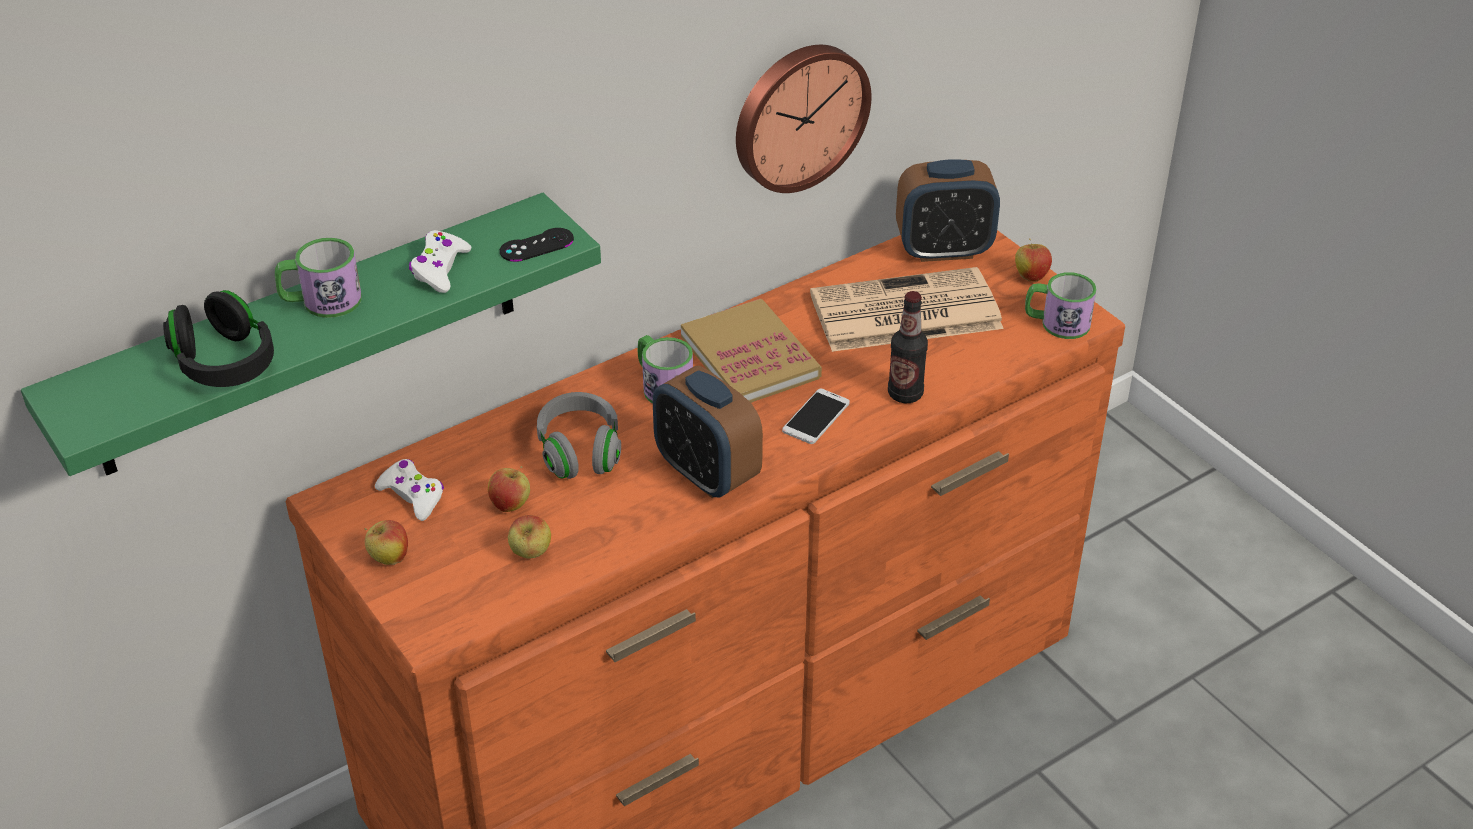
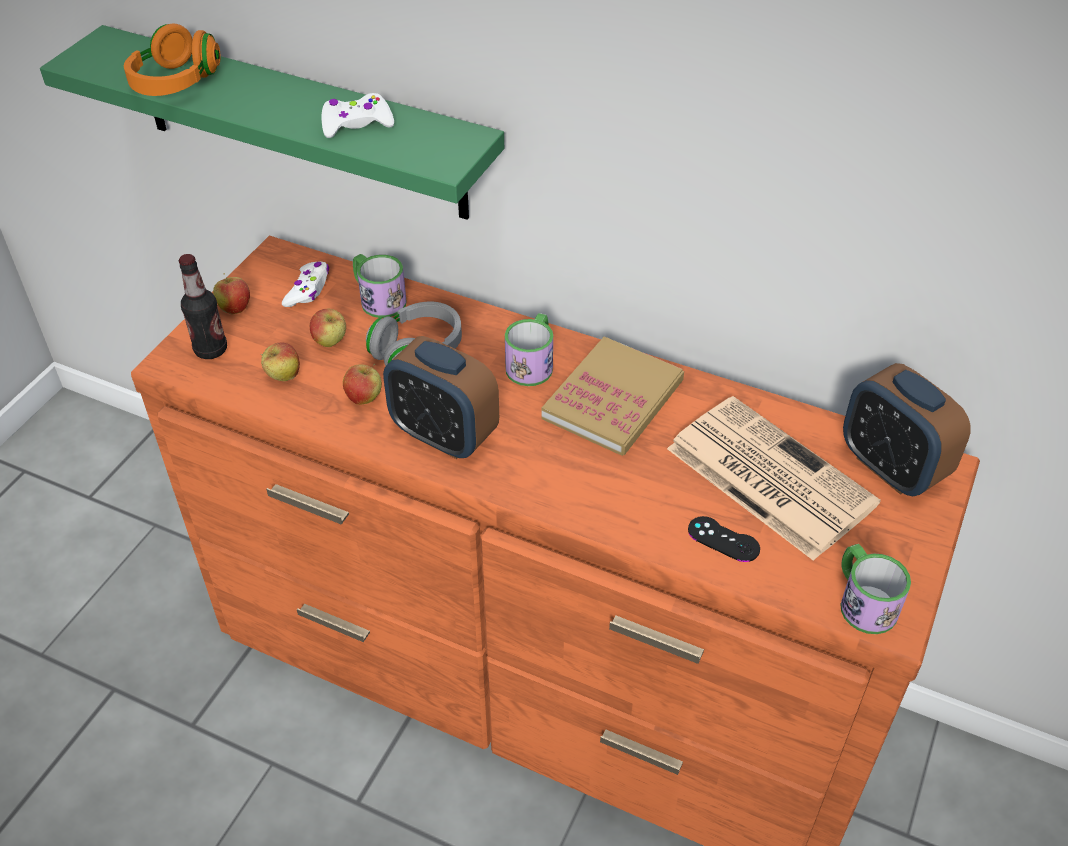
camera: 60 degrees right, 5 degrees up
(224, 363) = (175, 83): black headphones -> orange headphones
(321, 301) = (275, 91): mug -> mug (378, 299)
(536, 245) = (425, 155): black game controller -> black game controller (723, 539)
(707, 473) = (444, 435): alarm clock -> alarm clock turned 75 degrees counterclockwise
(798, 115) = (792, 229): wall clock -> none
(816, 417) = (568, 474): phone -> none
(905, 394) = (650, 524): bottle -> bottle (211, 350)
(1031, 276) = (917, 551): apple -> apple (364, 398)

